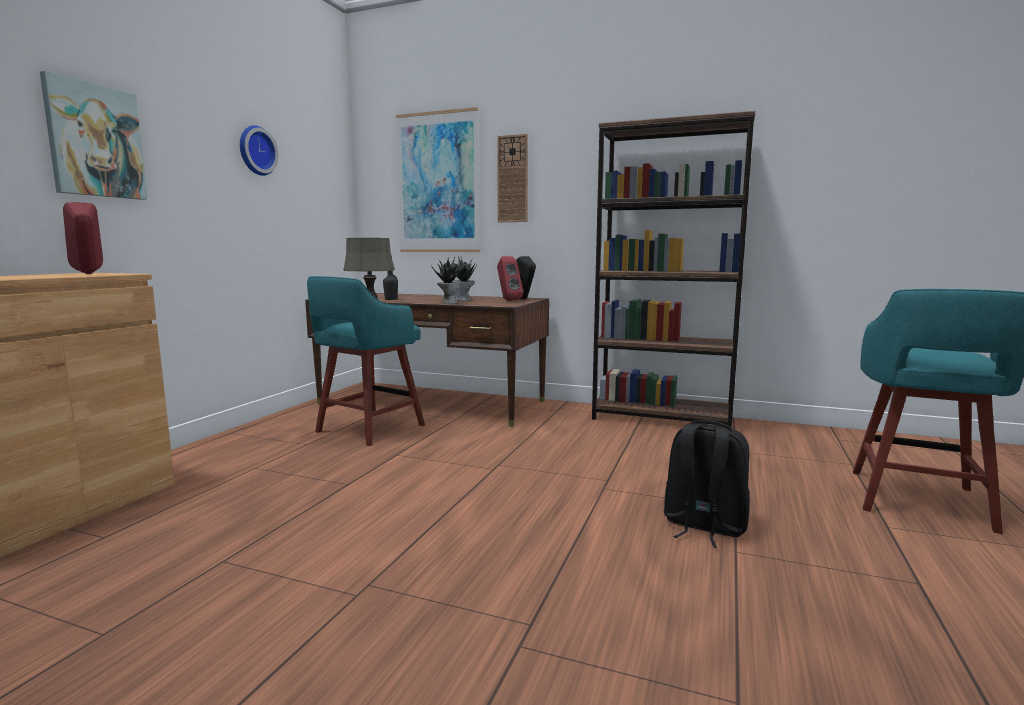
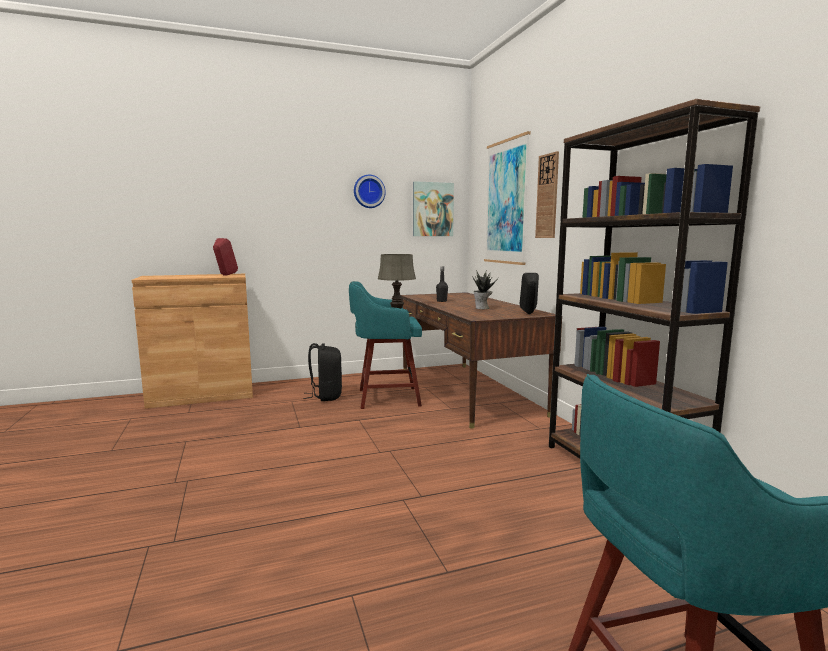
camera: 50 degrees right, 0 degrees up
(95, 141) = (256, 201): picture -> picture (432, 209)
(448, 303) = (455, 309): potted plant -> none
(508, 300) = (509, 313): red speaker -> none
(703, 526) = (384, 565): black backpack -> black backpack (325, 396)

